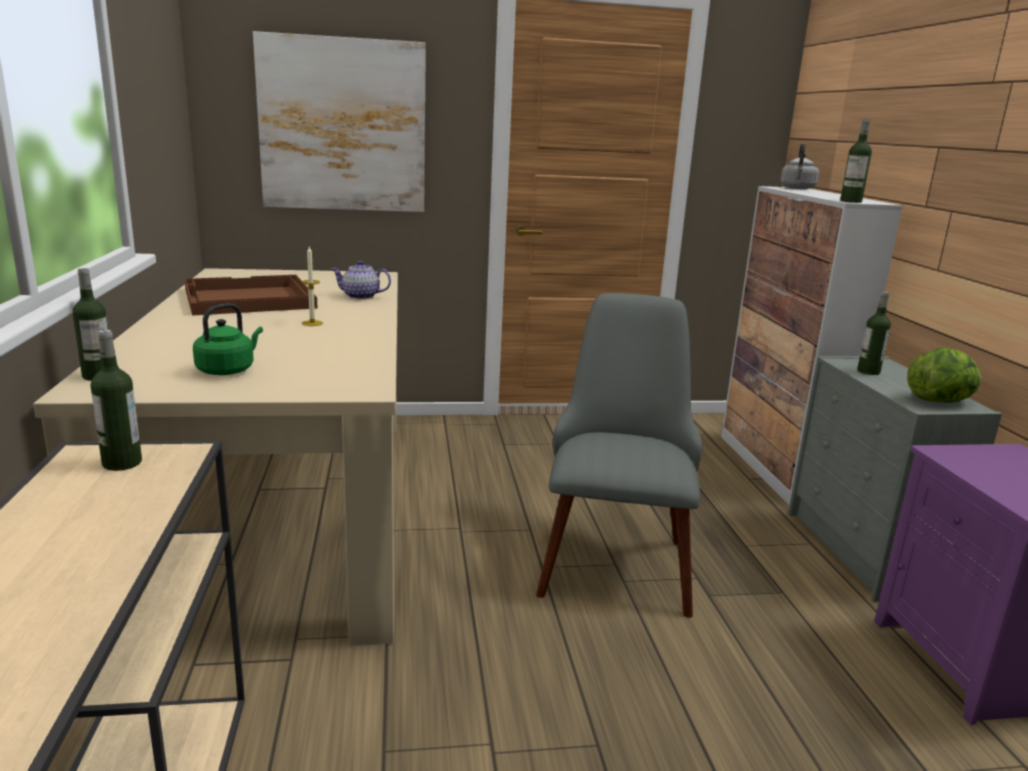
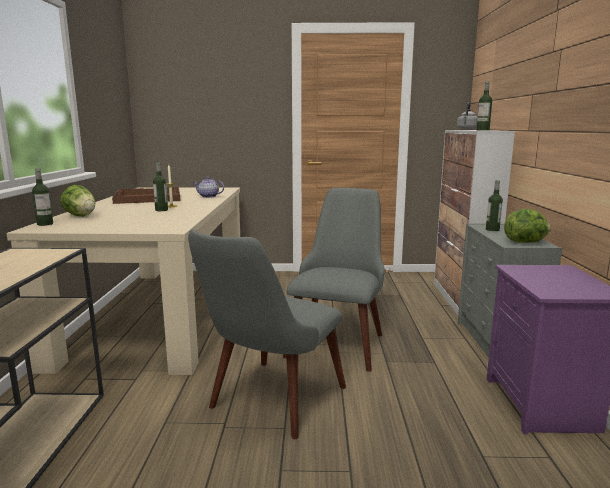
camera: 10 degrees right, 5 degrees down
(122, 463) = (31, 254): bottle -> bottle (161, 210)
(155, 352) = (81, 216): none -> lettuce
(228, 370) = (110, 222): green kettle -> none
(343, 126) = (209, 108): picture -> none
(553, 699) = (269, 405): none -> grey chair

